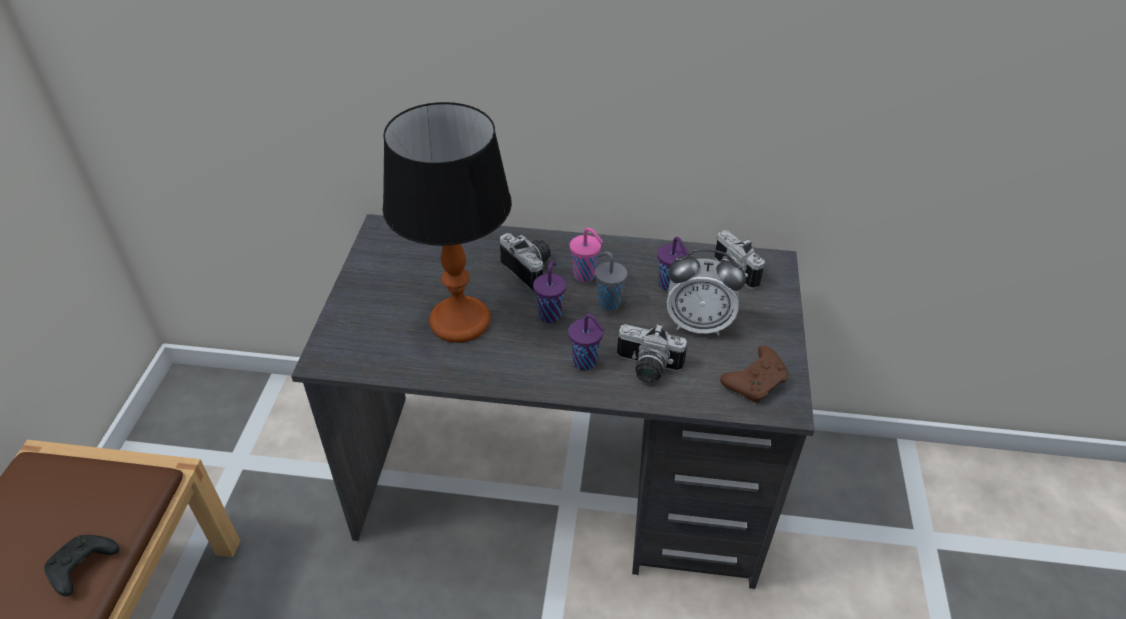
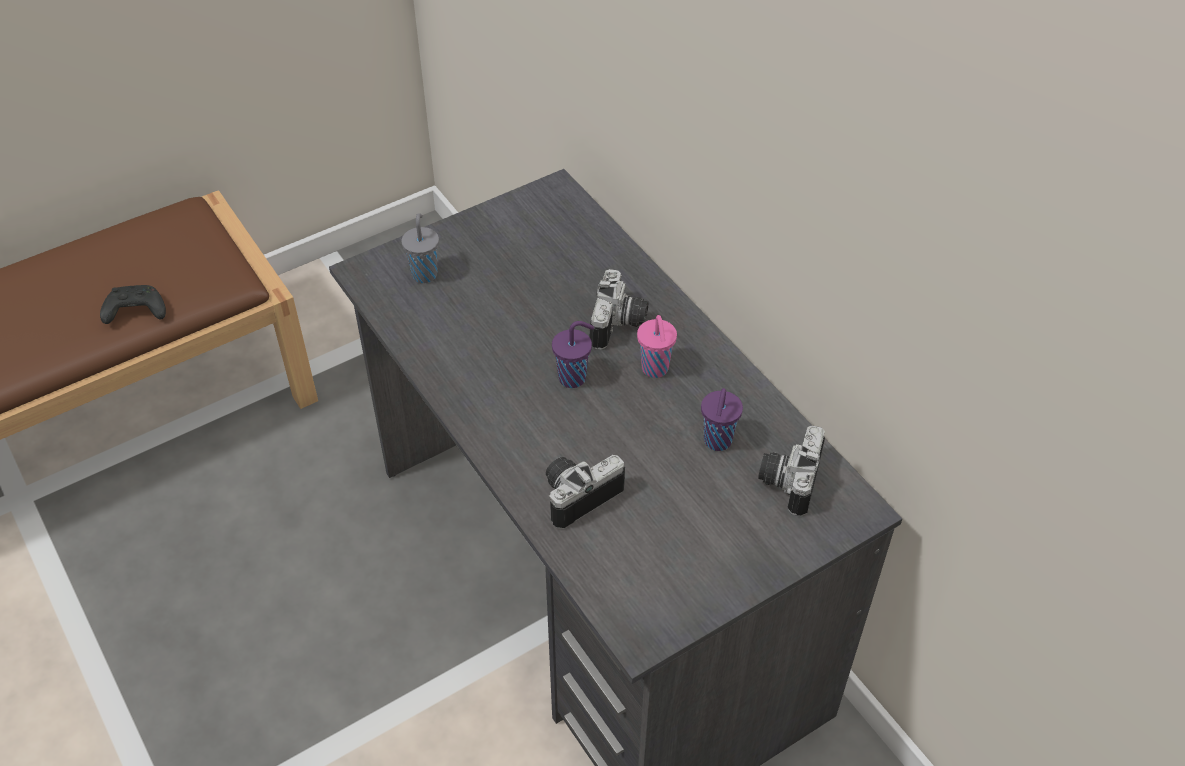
camera: 50 degrees right, 5 degrees up
(460, 320) = (498, 322): table lamp -> none
(586, 362) = (538, 443): purple cup -> none
(607, 302) = (637, 409): grey cup -> grey cup (425, 273)
(646, 369) = (577, 493): camera -> camera turned 75 degrees clockwise
(698, 324) = (684, 498): alarm clock -> none
(756, 382) = (650, 591): brown game controller -> none

